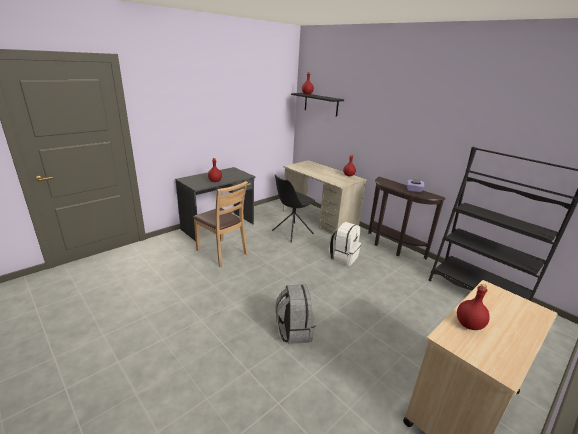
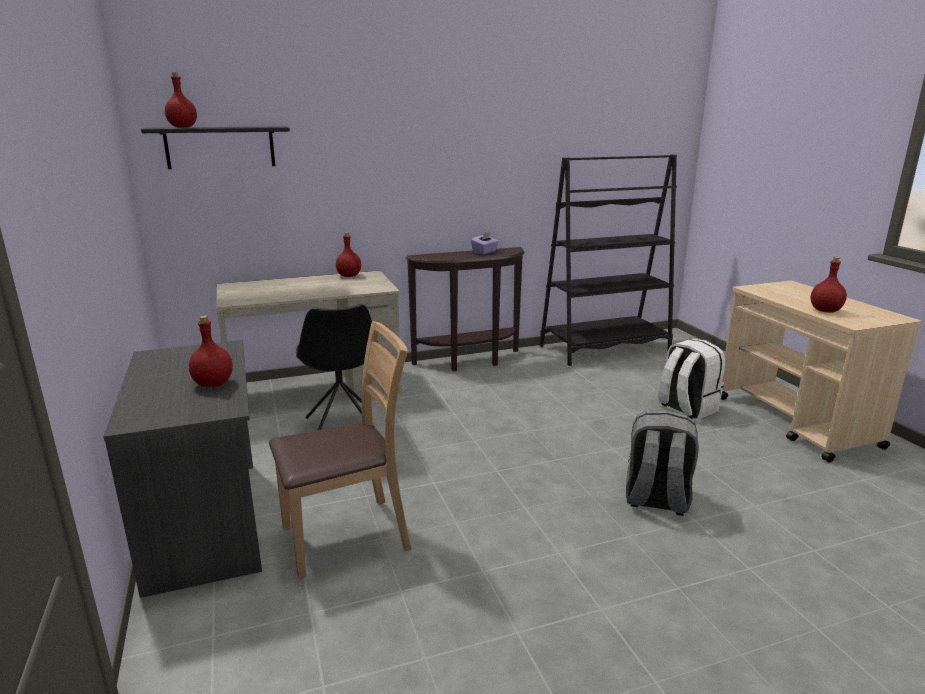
camera: 65 degrees left, 5 degrees down
(343, 257) = (471, 404): white backpack -> white backpack (686, 408)

